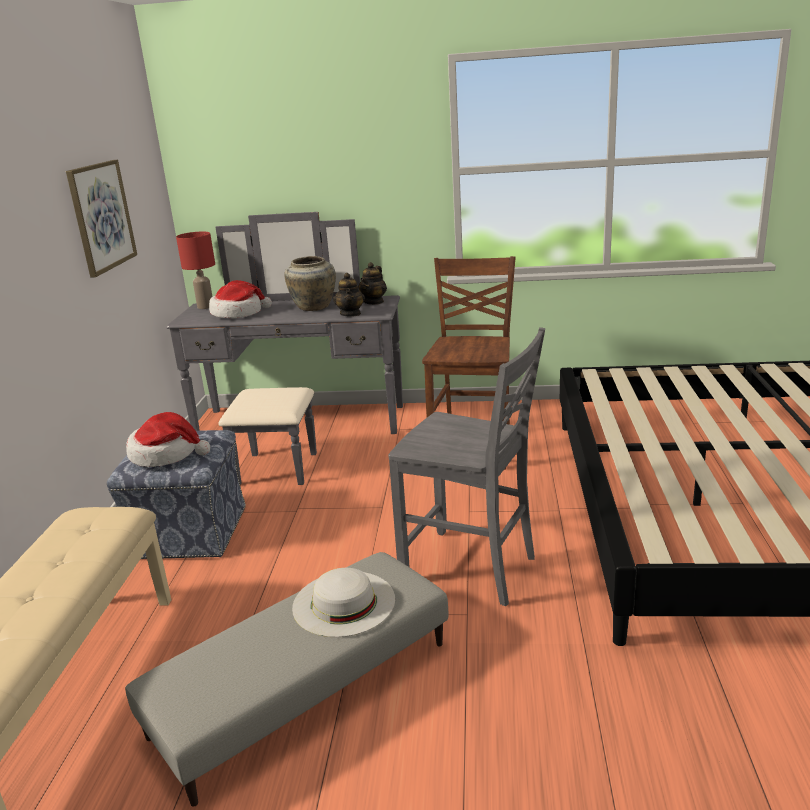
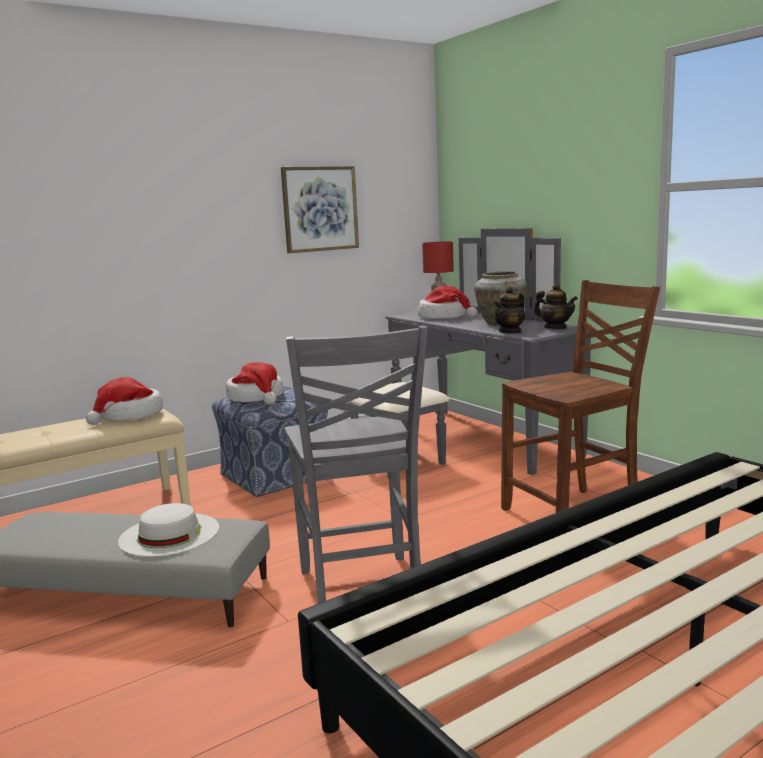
camera: 50 degrees right, 10 degrees down
(83, 529) = (129, 416): none -> hat
(374, 302) = (555, 328): teapot -> teapot turned 120 degrees counterclockwise

